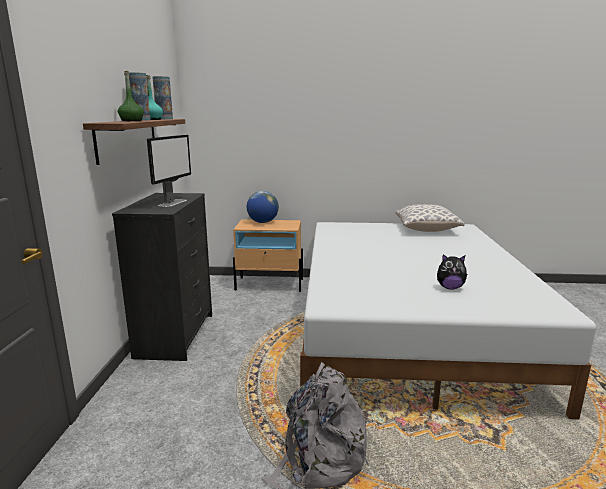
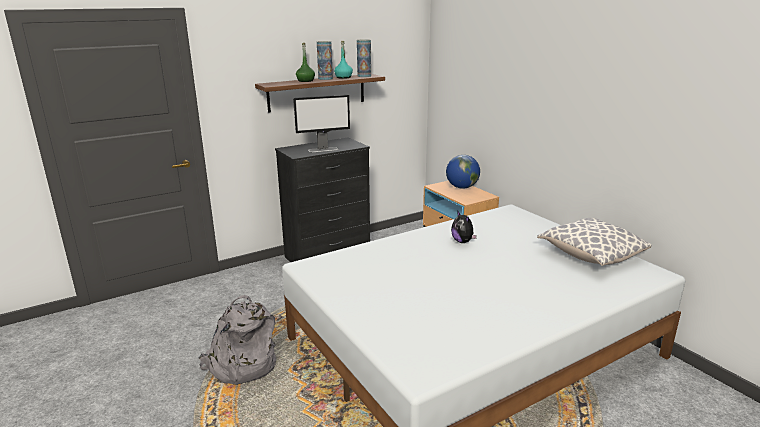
camera: 55 degrees right, 5 degrees up
(450, 287) = (411, 304): plush toy -> plush toy (463, 241)

